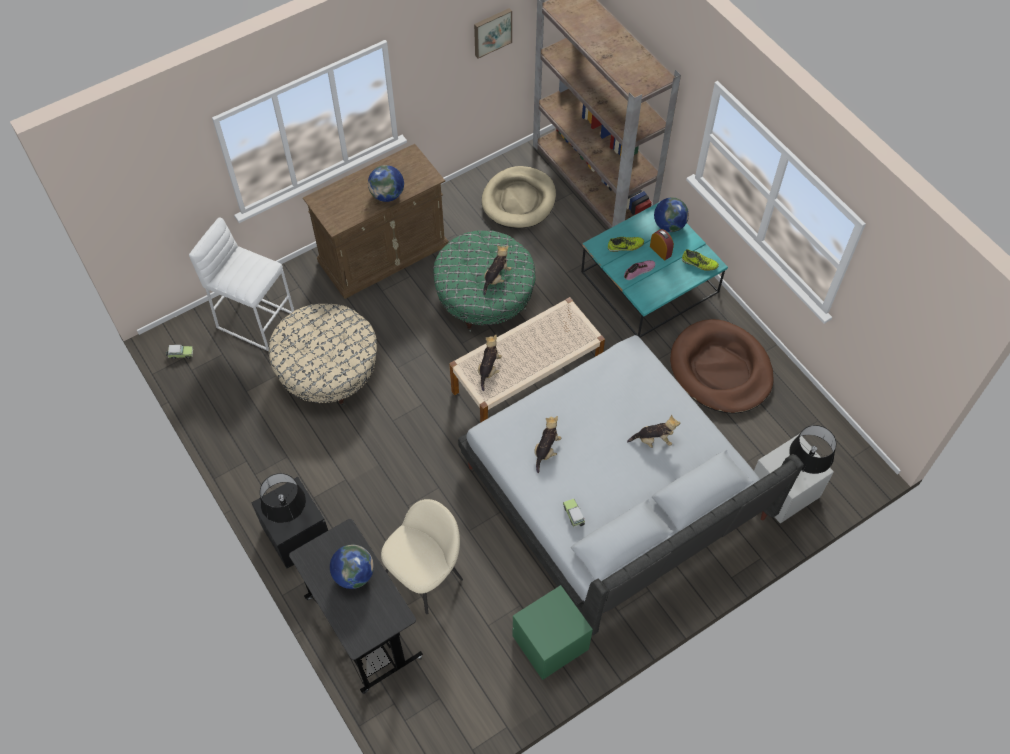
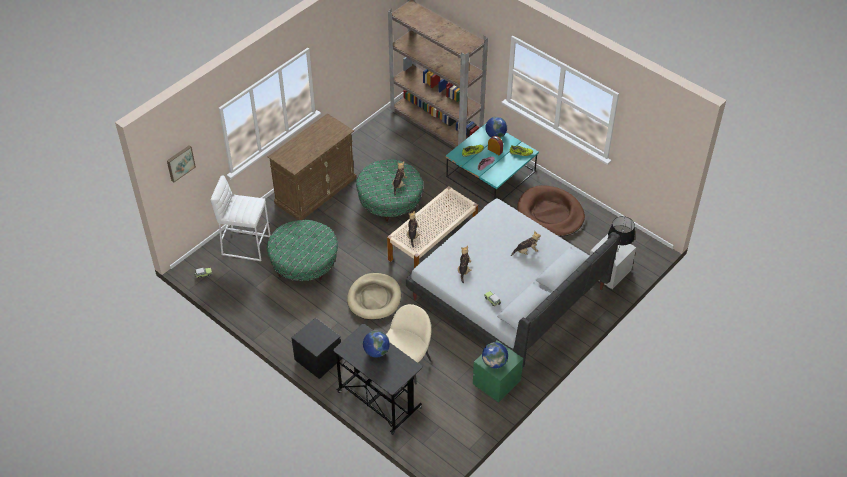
camera: 15 degrees left, 10 degrees down
(289, 519) = (318, 341): black table lamp -> none
(328, 370) = (304, 264): beige ottoman -> green ottoman
(387, 195) = (321, 145): globe -> globe (494, 362)
(492, 32) = (363, 36): picture -> picture (180, 163)
(519, 200) = (392, 143): beige dog bed -> beige dog bed (374, 298)

